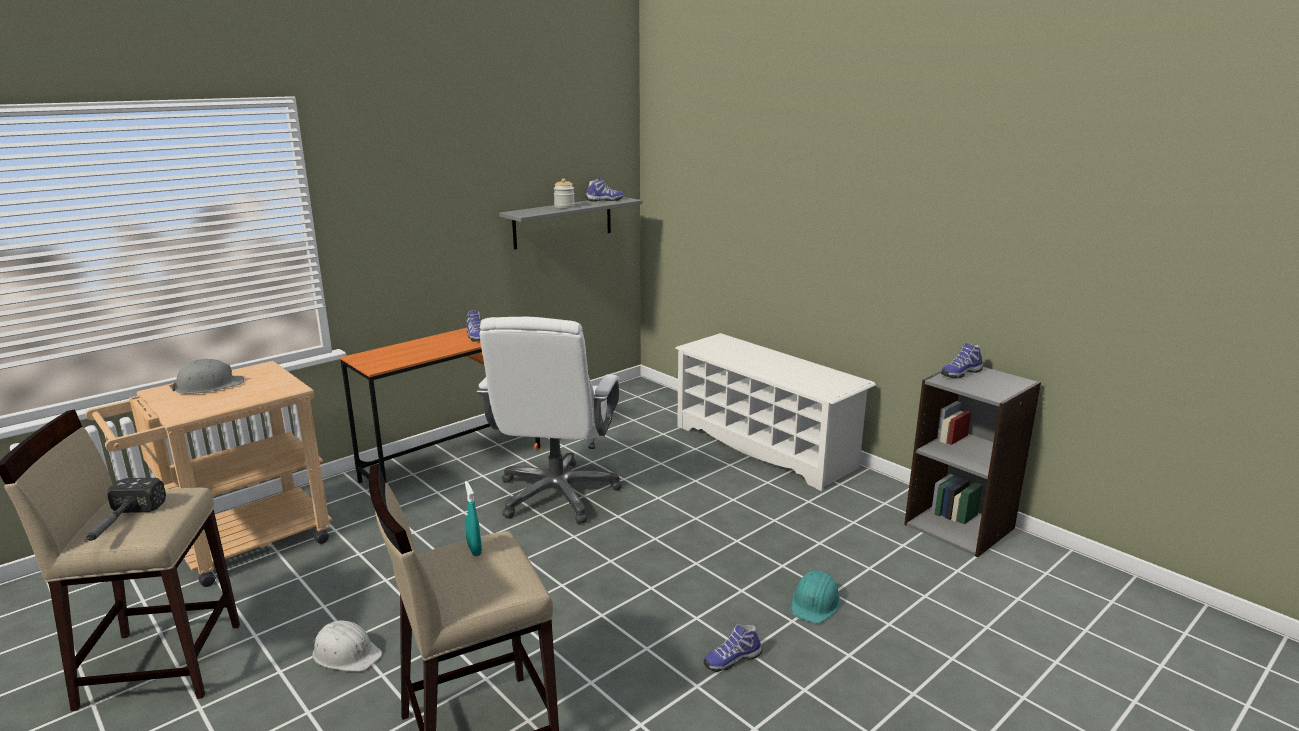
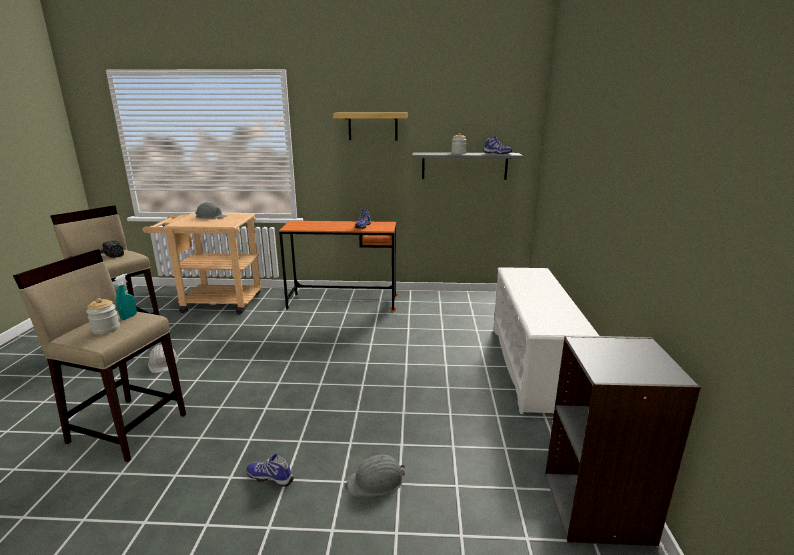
camera: 45 degrees right, 0 degrees up
(442, 180) = (373, 126): none -> shelf
(489, 573) = (106, 329): none -> jar
(557, 494) = (359, 337): white office chair -> none
(815, 603) = (376, 481): turquoise hard hat -> grey hard hat
(960, 373) = (617, 344): shoe -> none

